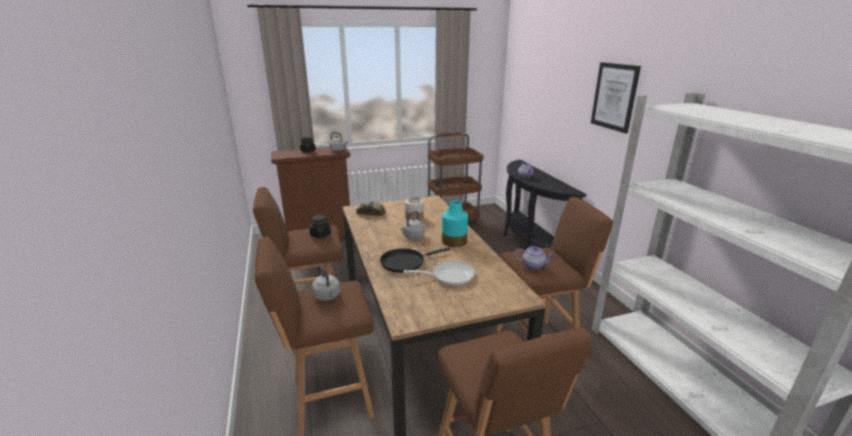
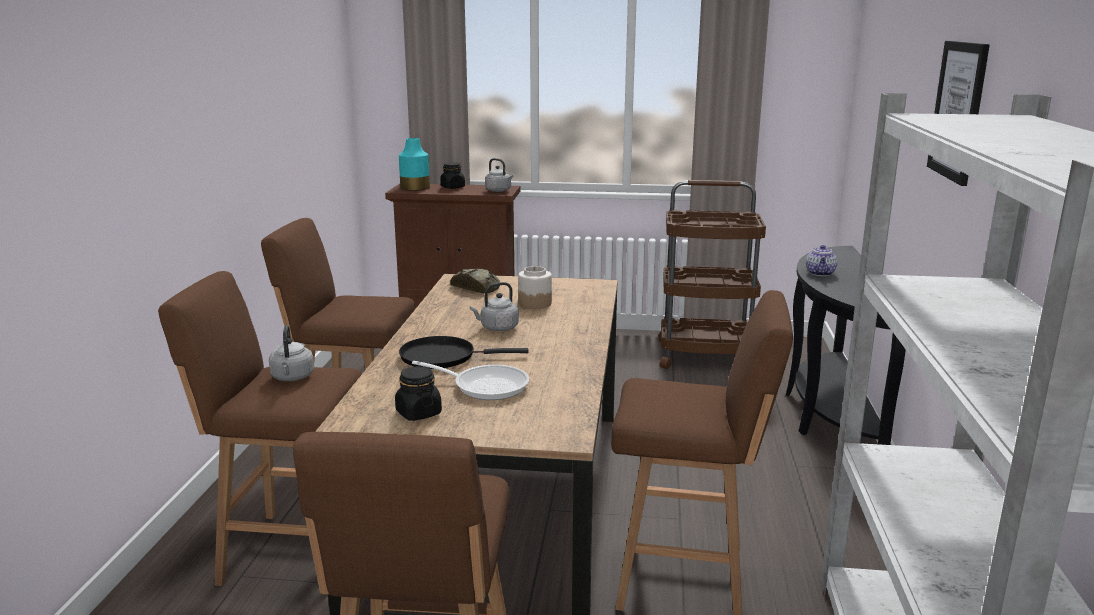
camera: 25 degrees right, 5 degrees down
(320, 235) = (373, 305): black jar -> black jar (418, 413)
(454, 241) = (557, 344): turquoise vase -> turquoise vase (415, 187)
(533, 266) = (652, 404): teapot -> none

